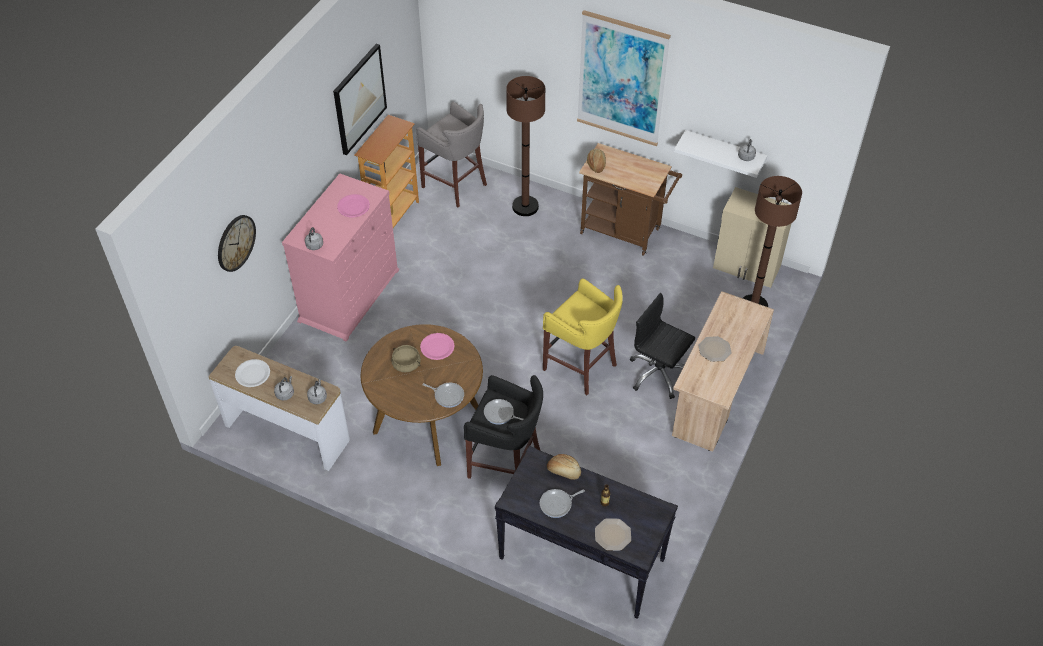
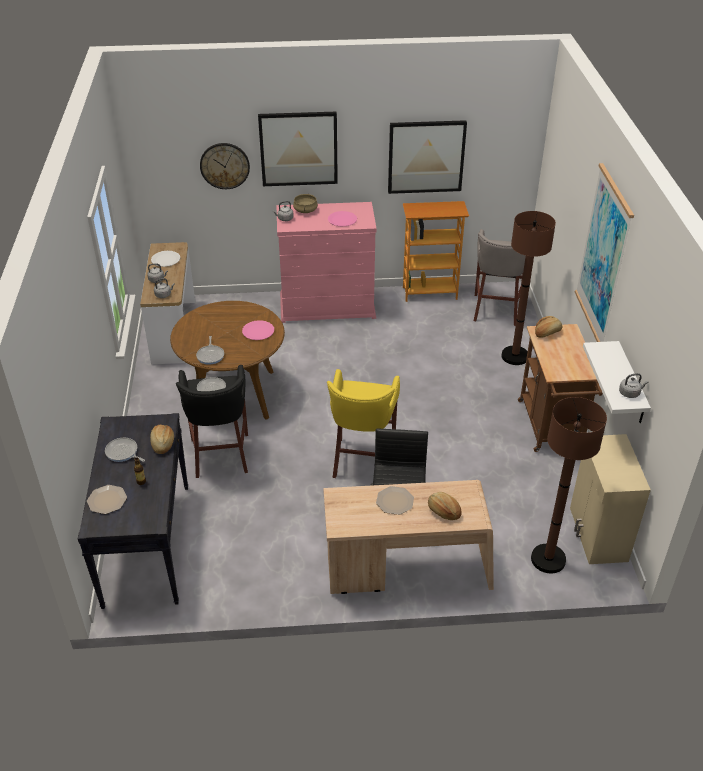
camera: 60 degrees right, 10 degrees down
(281, 174) = (298, 148): none -> picture
(406, 364) = (228, 323): beige cooking pot -> beige cooking pot (305, 210)
(741, 326) = (443, 511): none -> bread

